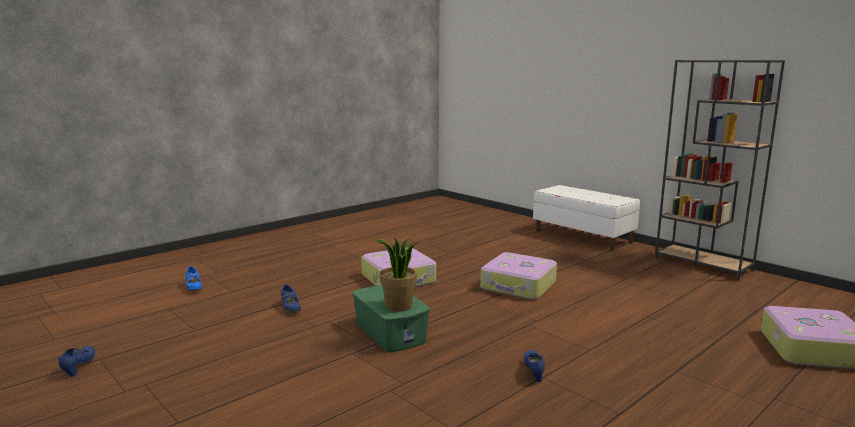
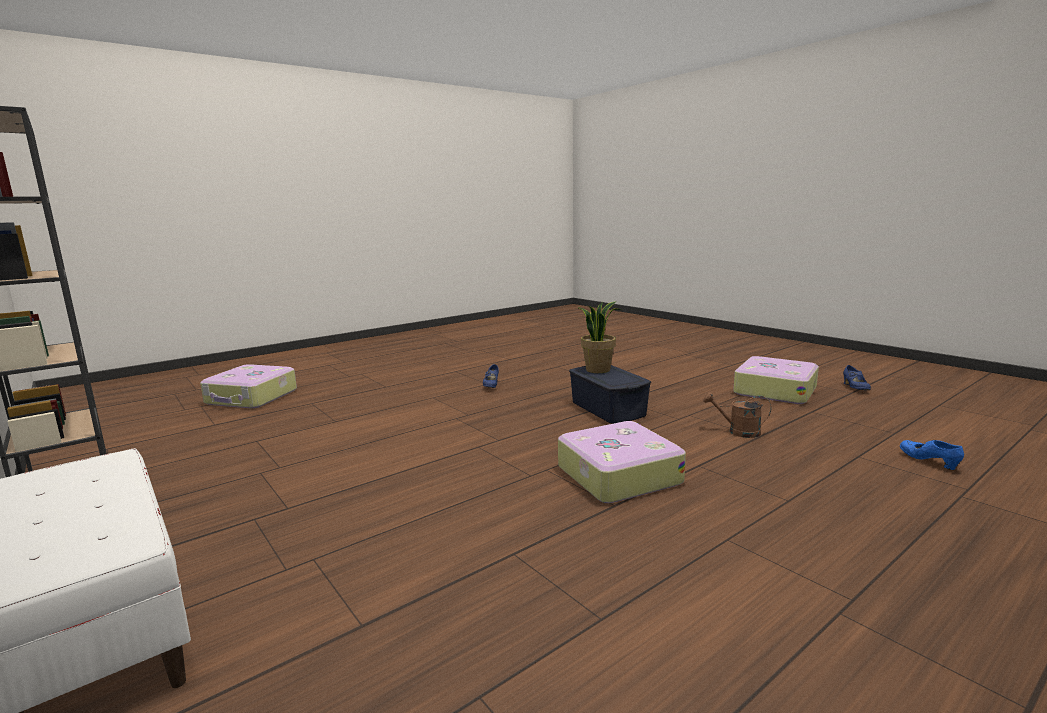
camera: 175 degrees left, 0 degrees up
(290, 308) = (738, 431): blue shoe -> brown watering can
(390, 332) = (607, 409): green storage box -> blue storage box
(518, 286) = (438, 460): suitcase -> suitcase (774, 390)

